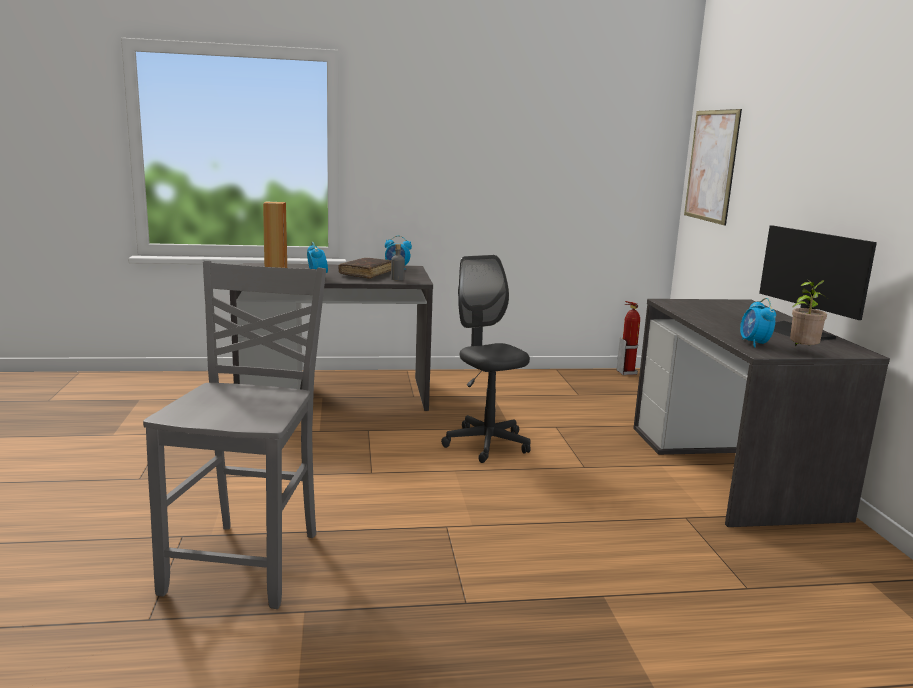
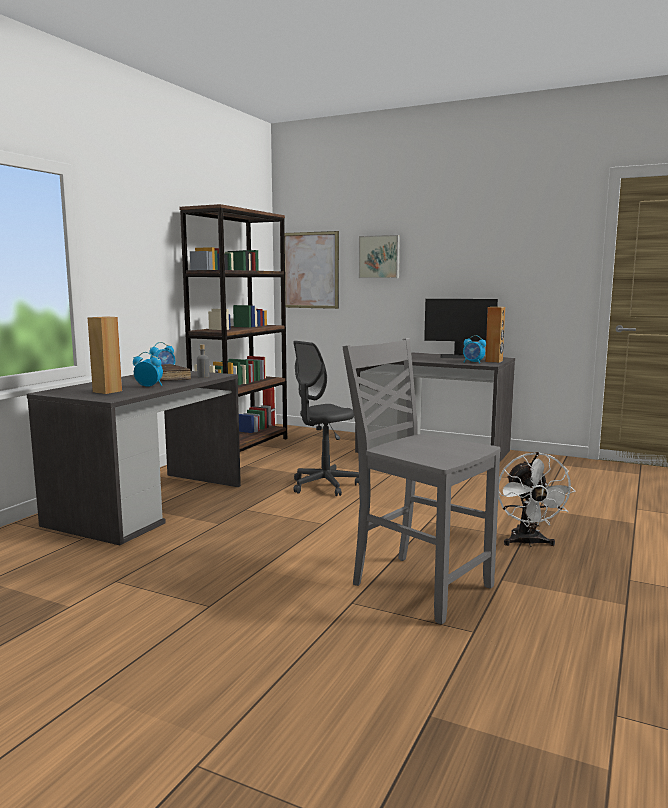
camera: 55 degrees left, 5 degrees down
(448, 610) = (528, 543): none -> white fan
(486, 444) = (324, 486): grey office chair -> grey office chair turned 45 degrees counterclockwise
(545, 378) = (242, 447): none -> brown bookcase
(772, 151) = (379, 257): none -> picture
(802, 351) = (494, 361): potted plant -> brown speaker

